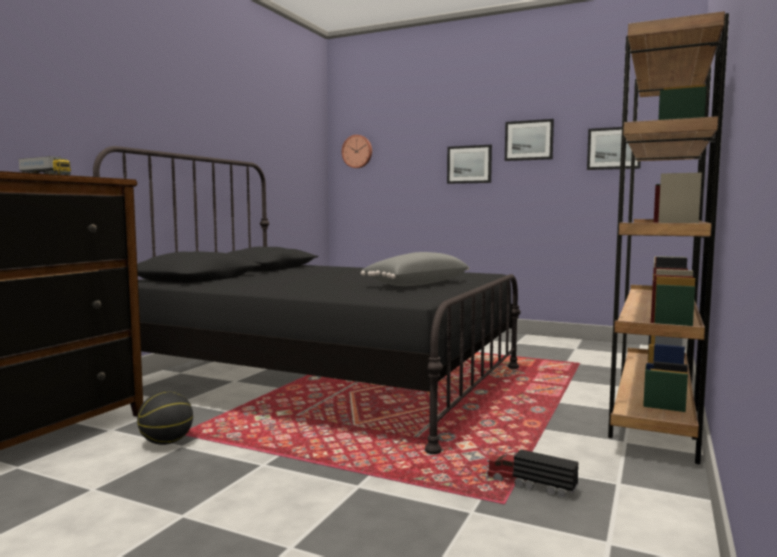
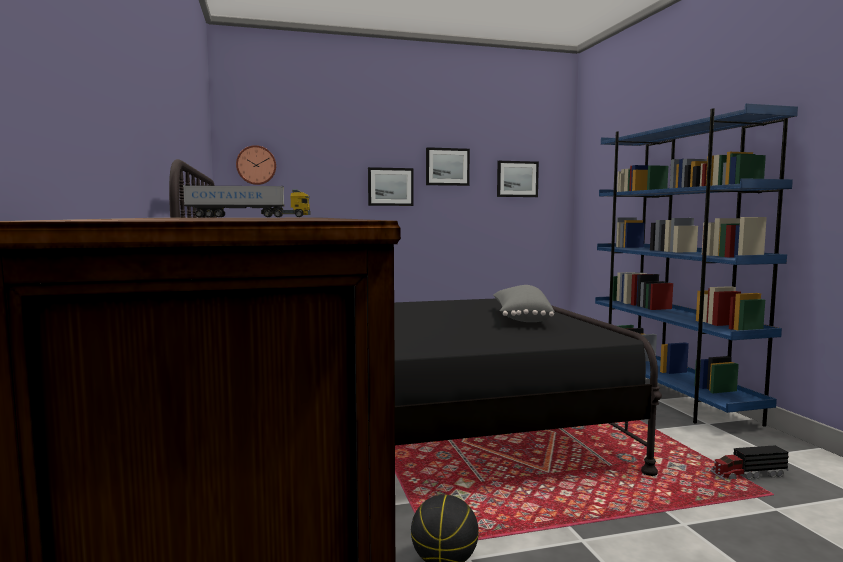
camera: 40 degrees left, 0 degrees up
(654, 413) = (670, 397): brown bookcase -> blue bookcase

